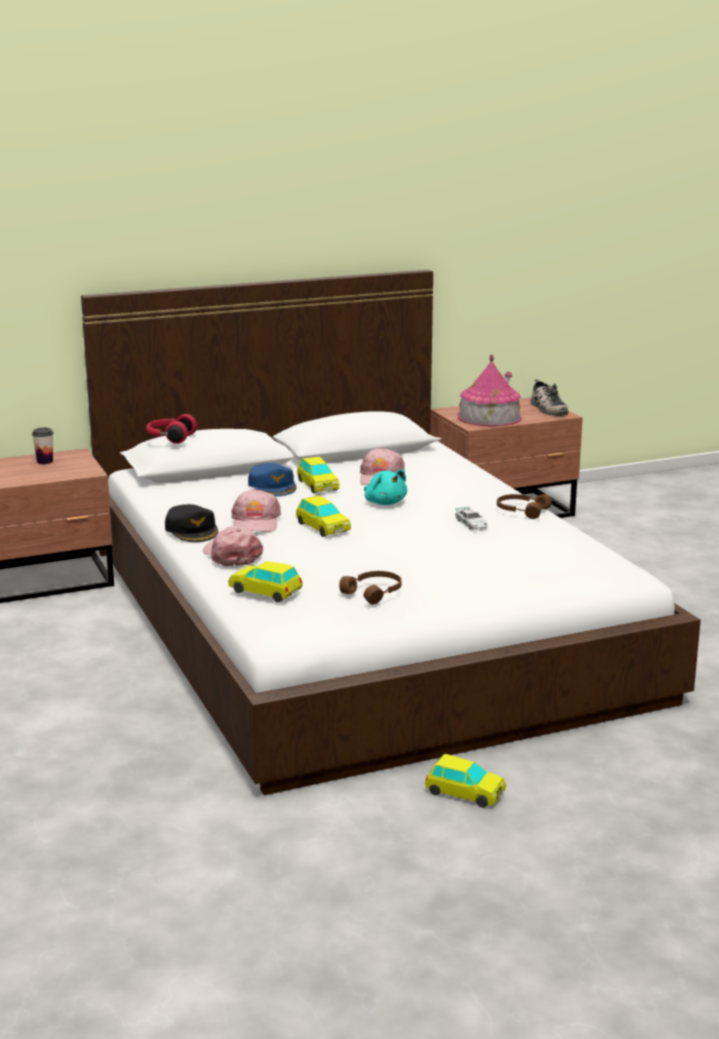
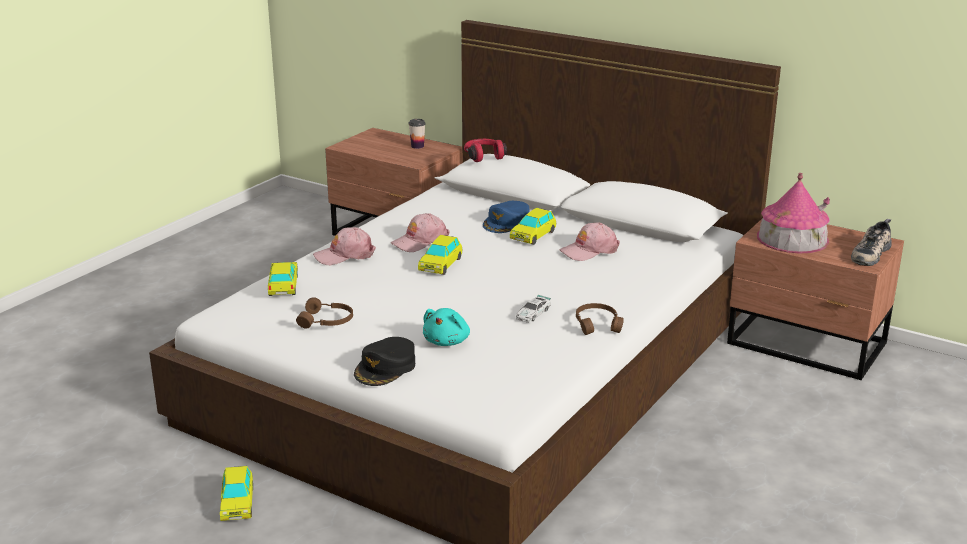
camera: 55 degrees right, 5 degrees up
(192, 530) = (378, 229): black cap -> black cap (386, 368)
(232, 555) = (345, 255): pink cap -> pink cap turned 135 degrees counterclockwise
(384, 502) = (534, 269): turquoise plush toy -> turquoise plush toy (447, 341)

